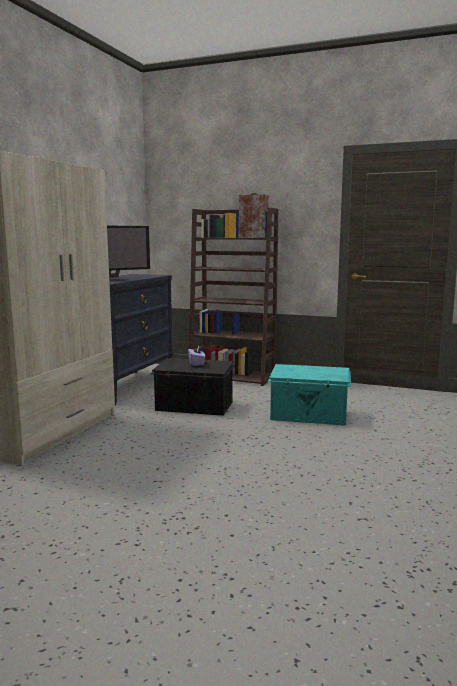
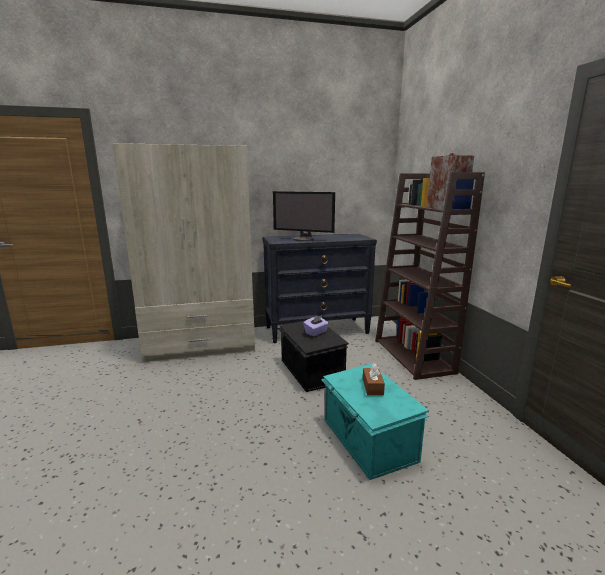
camera: 55 degrees right, 5 degrees up
(306, 370) = (372, 387): none -> brown tissue box

